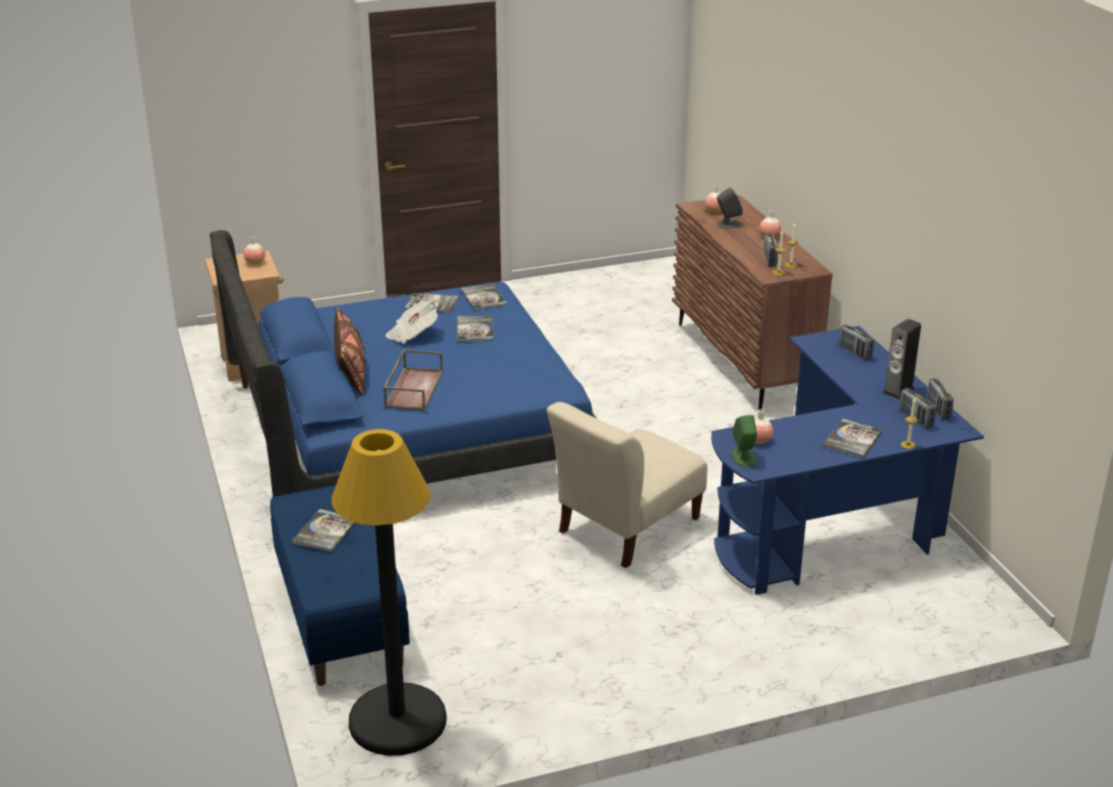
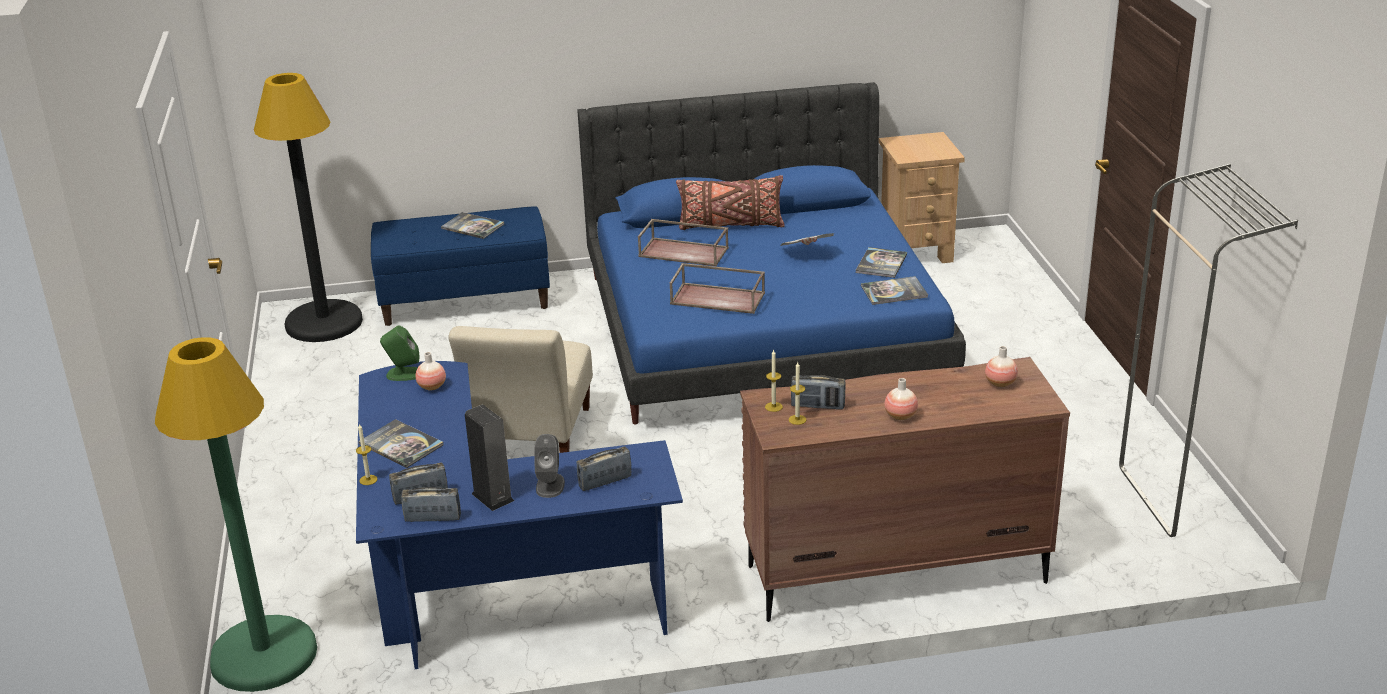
camera: 100 degrees right, 0 degrees up
(255, 262) = (932, 152): vase -> none
(475, 329) = (811, 285): book -> none
(510, 363) = (719, 298): none -> brown tray
(624, 277) = (1178, 498): none -> grey clothes rack
(625, 528) = (531, 442): beige chair -> beige chair turned 135 degrees counterclockwise
(728, 224) = (948, 388): grey speaker -> grey speaker (550, 485)
(974, 612) = (264, 655): none -> green floor lamp

